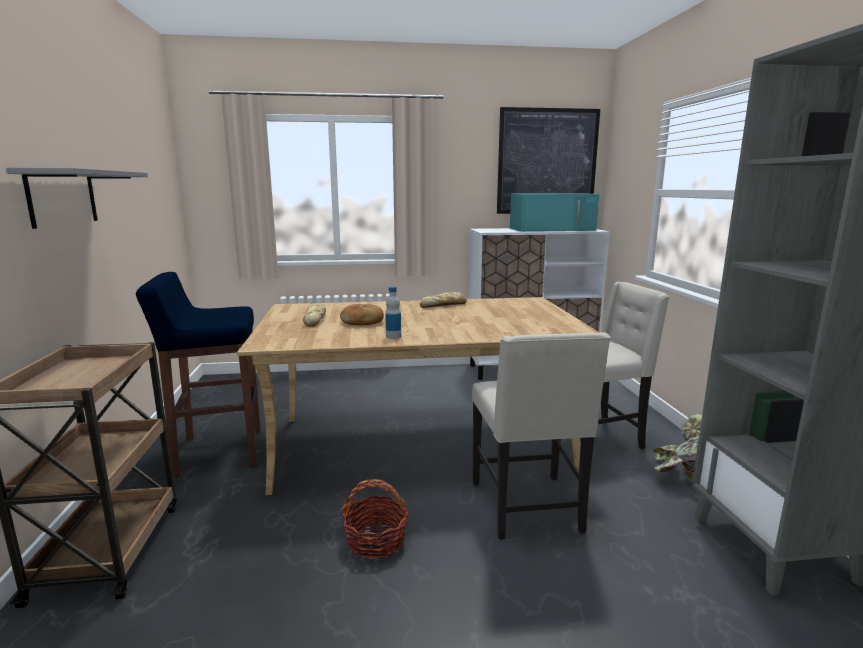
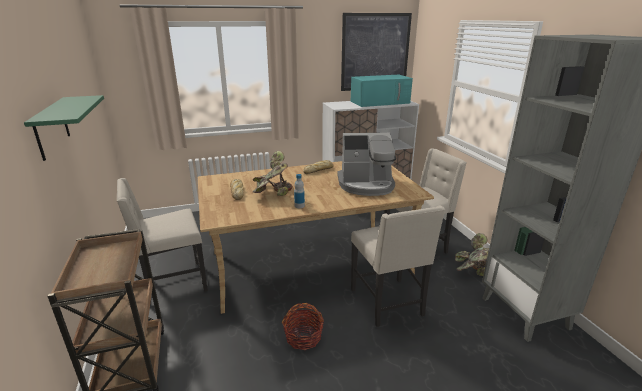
camera: 10 degrees left, 10 degrees up
(62, 197) = (51, 127): grey shelf -> green shelf
(218, 451) = (173, 284): blue stool -> beige chair
(362, 322) = (272, 192): bread -> potted plant
(506, 321) = (366, 185): none -> coffee machine

